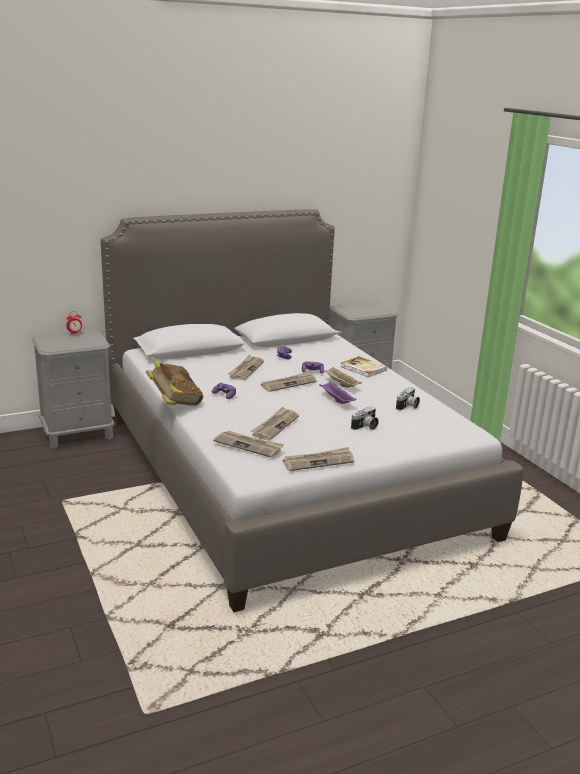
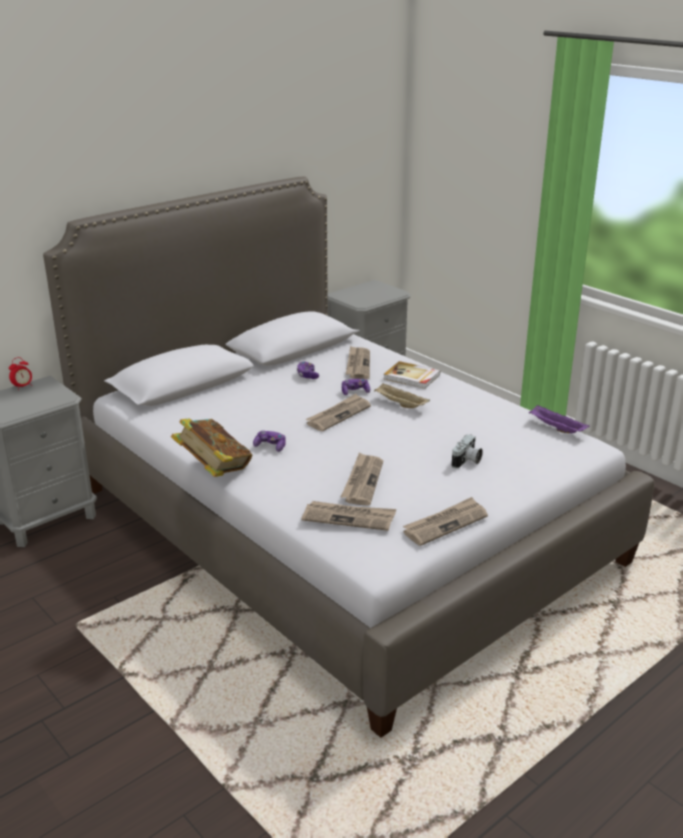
camera: 15 degrees left, 5 degrees up
(246, 369) = (272, 402): newspaper -> newspaper (358, 364)
(336, 400) = (409, 428): purple tray -> purple tray (555, 428)
(407, 407) = (496, 423): camera -> none

